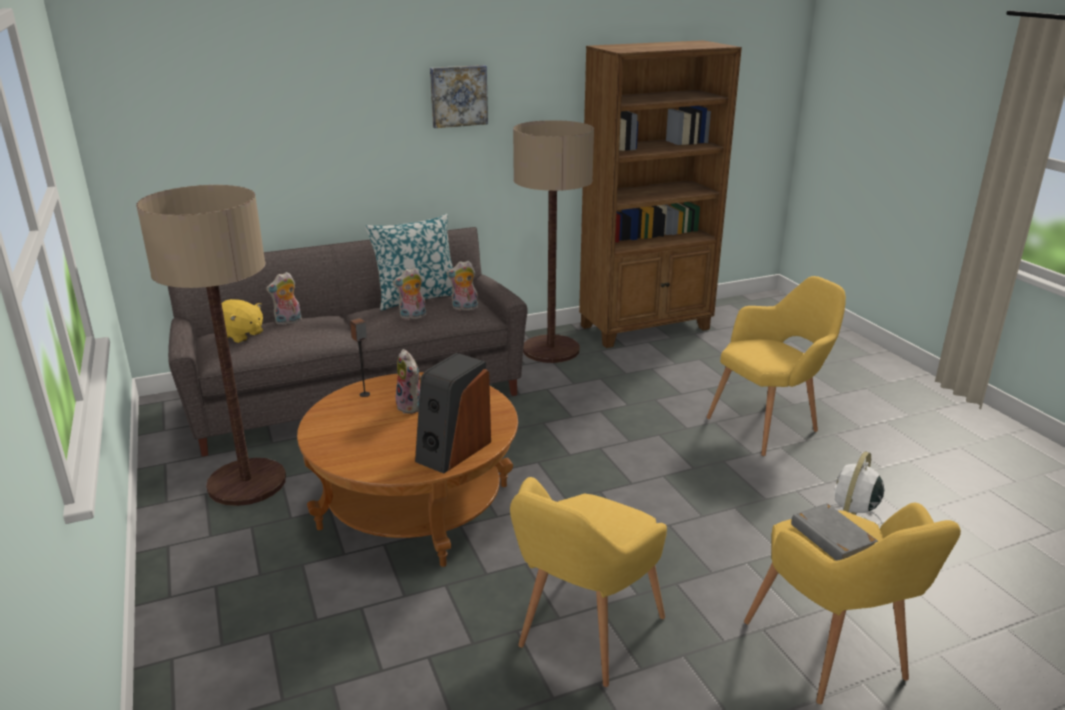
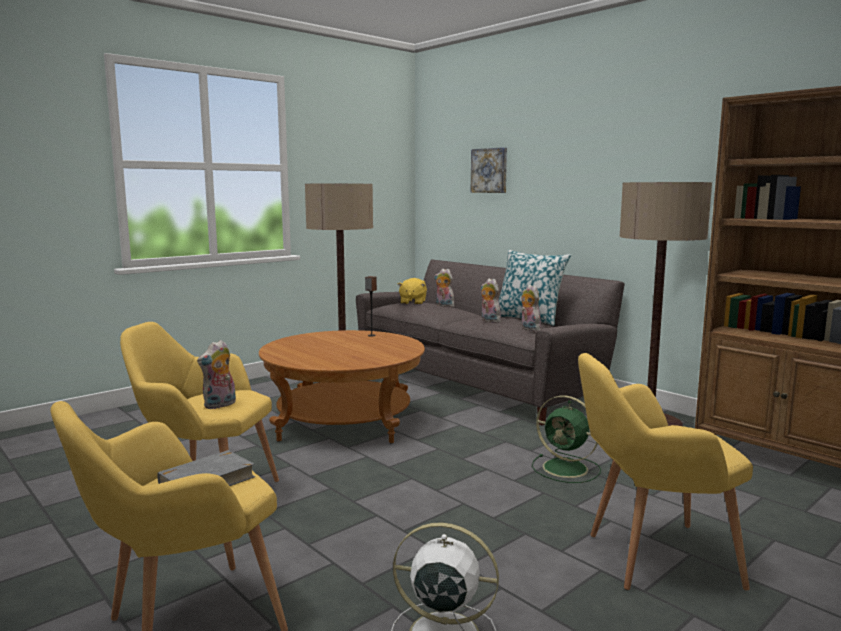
camera: 70 degrees right, 15 degrees down
(411, 406) = (363, 345): plush toy -> plush toy (220, 405)
(453, 450) = (308, 359): speaker -> none
(458, 96) = (625, 158): picture -> picture (490, 170)
(619, 411) = (567, 469): none -> green fan
(769, 425) = (650, 558): yellow armchair -> yellow armchair turned 135 degrees clockwise

